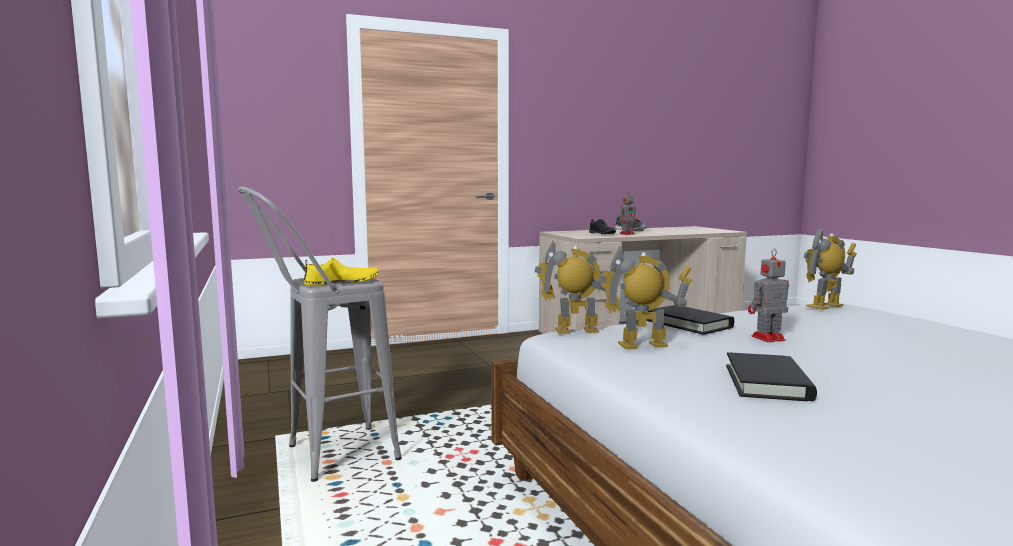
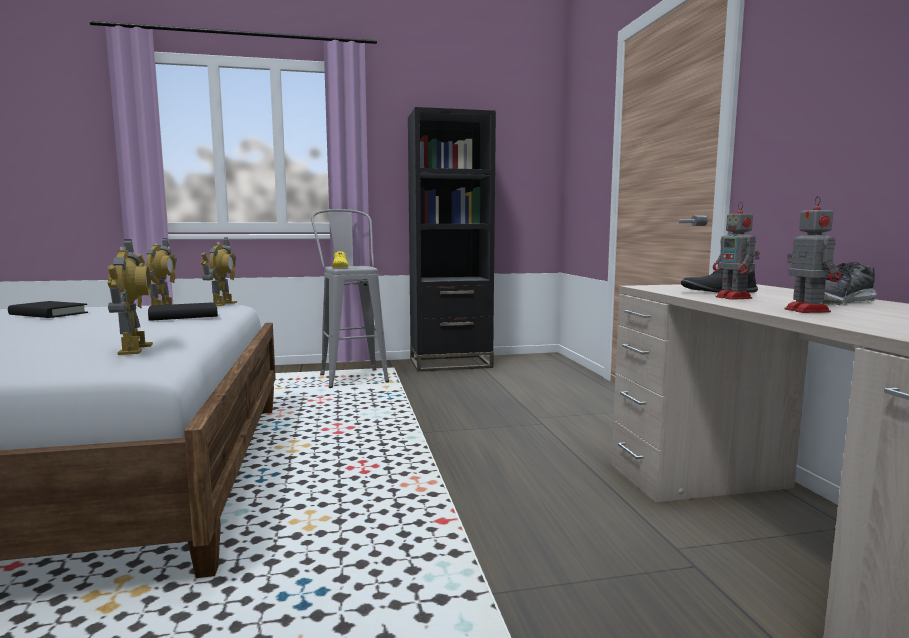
camera: 100 degrees right, 0 degrees up
(265, 405) = (450, 363): none -> black bookcase
(766, 338) = (106, 323): toy robot -> toy robot (805, 310)

